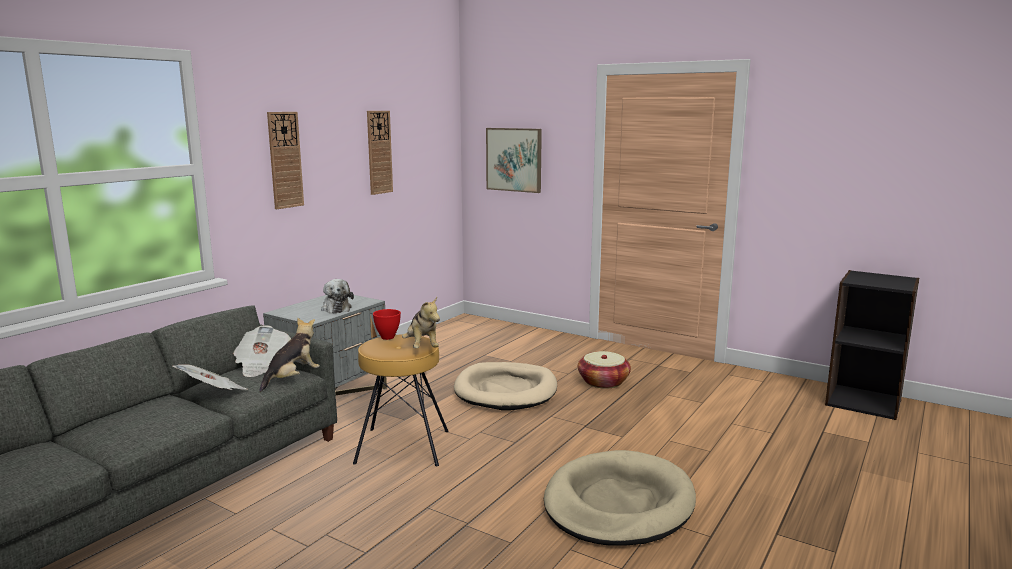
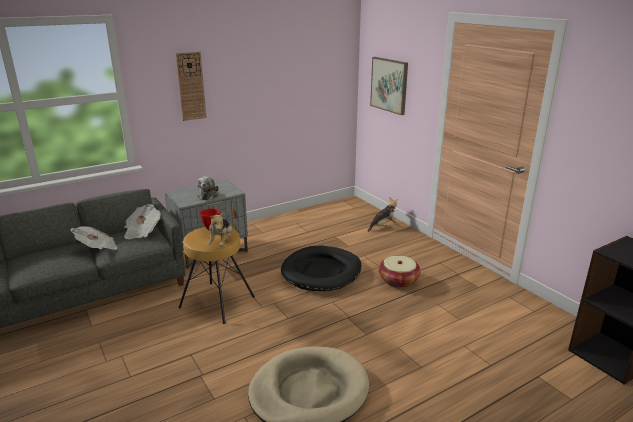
camera: 25 degrees right, 10 degrees up
(292, 379) = (148, 245): plush toy -> plush toy (383, 226)
(379, 152) = (275, 77): wall clock -> none
(506, 390) = (321, 272): beige dog bed -> black dog bed

